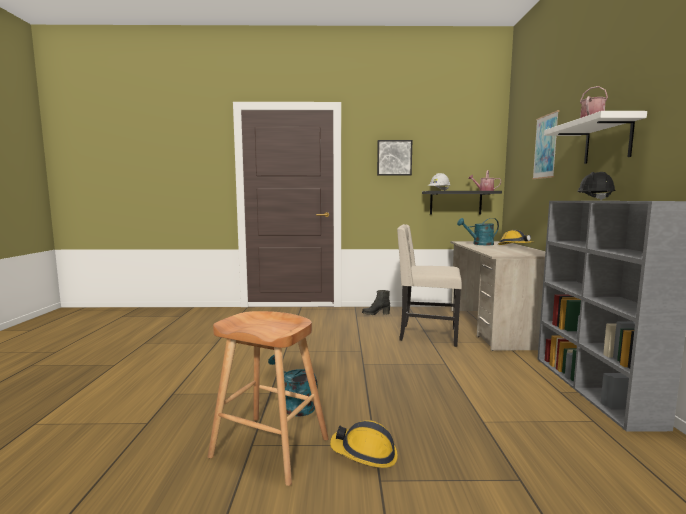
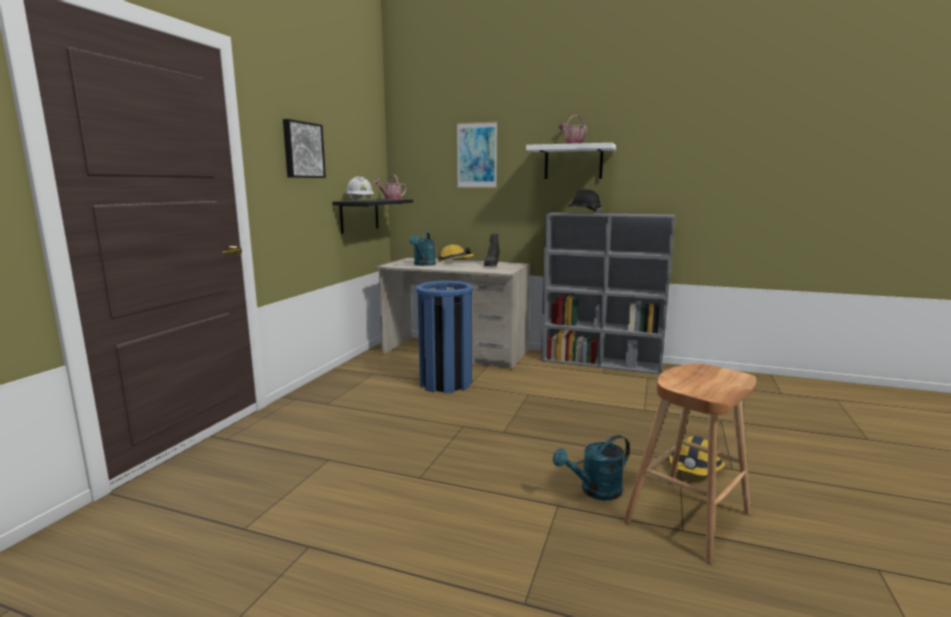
camera: 70 degrees left, 5 degrees up
(375, 314) = (336, 391): black boot -> black boot (491, 265)
(427, 335) = (445, 383): beige chair -> blue trash can

